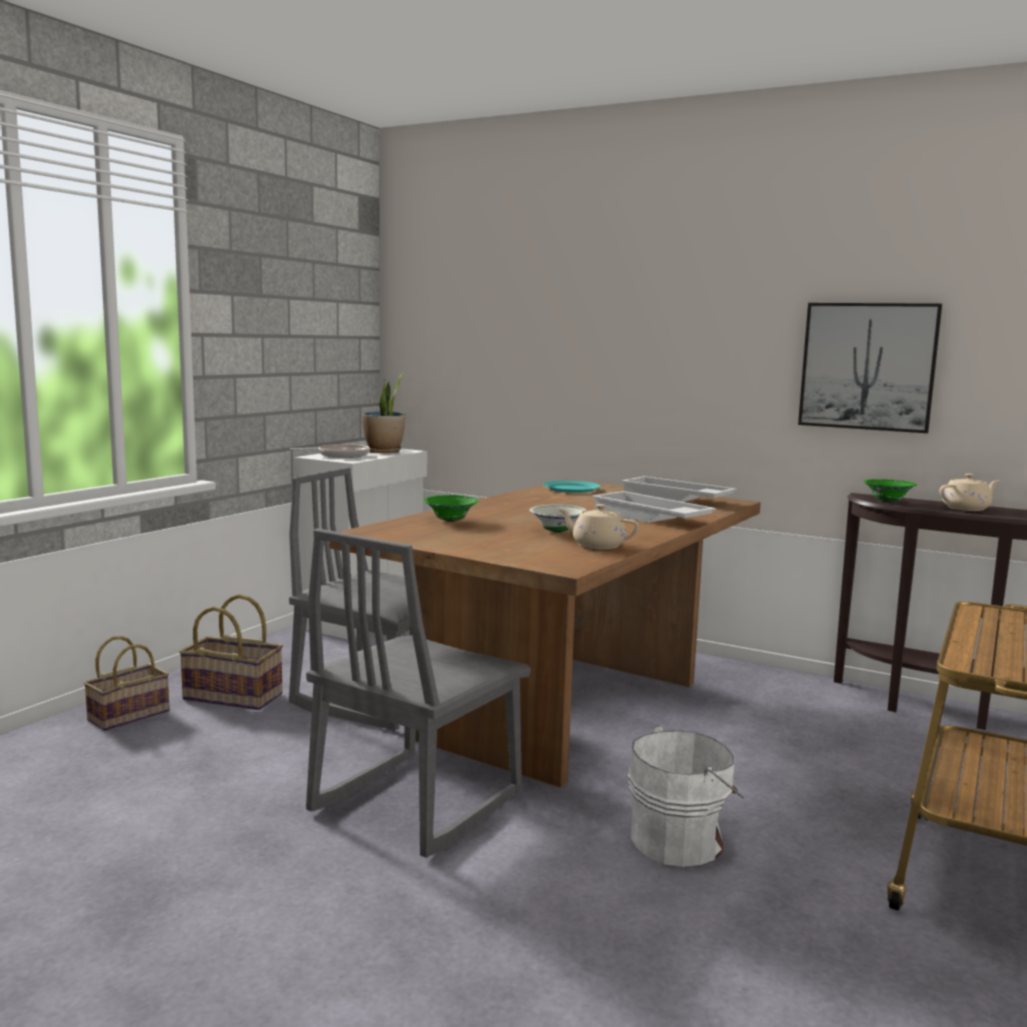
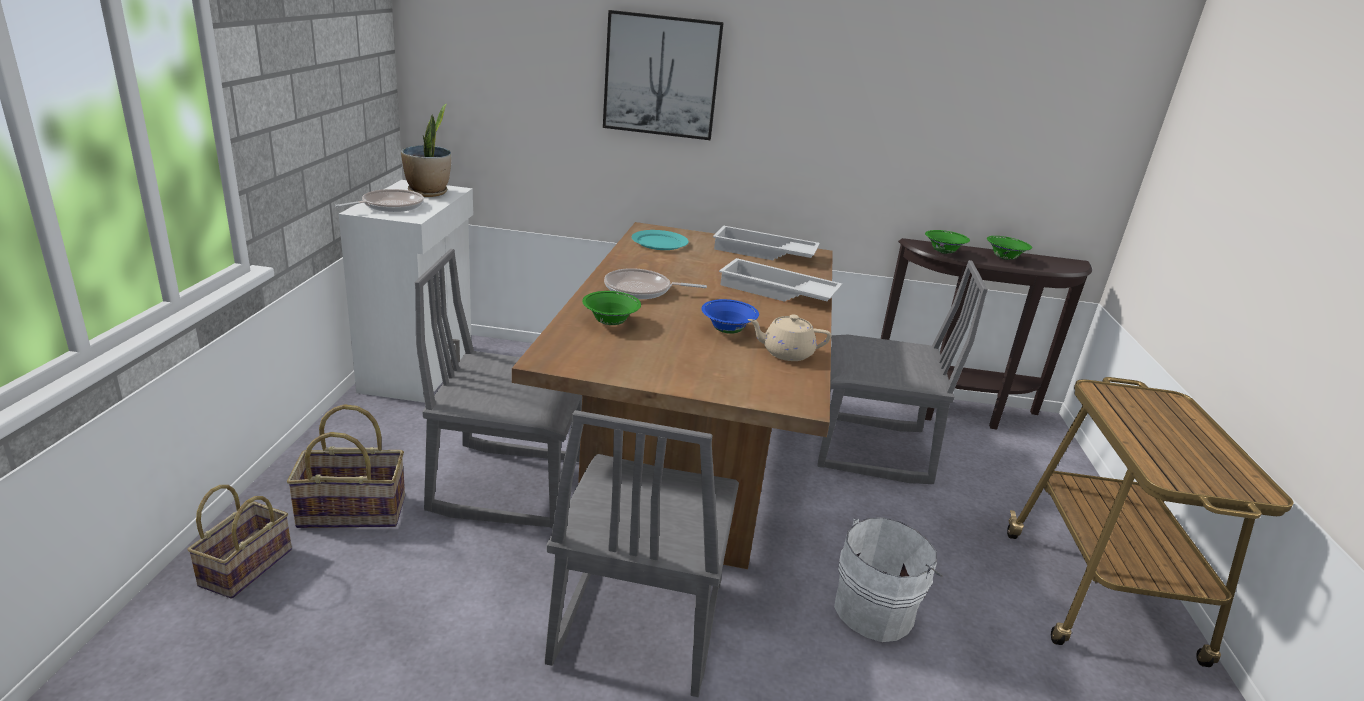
camera: 25 degrees left, 15 degrees up
(509, 509) = (641, 290): none -> frying pan
(557, 532) = (727, 331): white bowl -> blue bowl
(791, 725) = (871, 450): none -> grey chair
(868, 366) = (930, 126): picture -> picture (661, 76)
(966, 508) = (1004, 258): beige teapot -> green bowl

